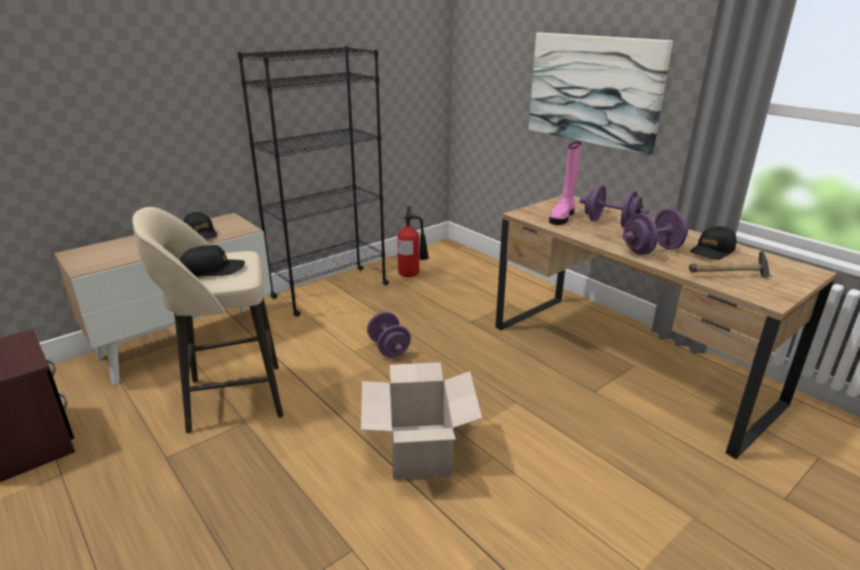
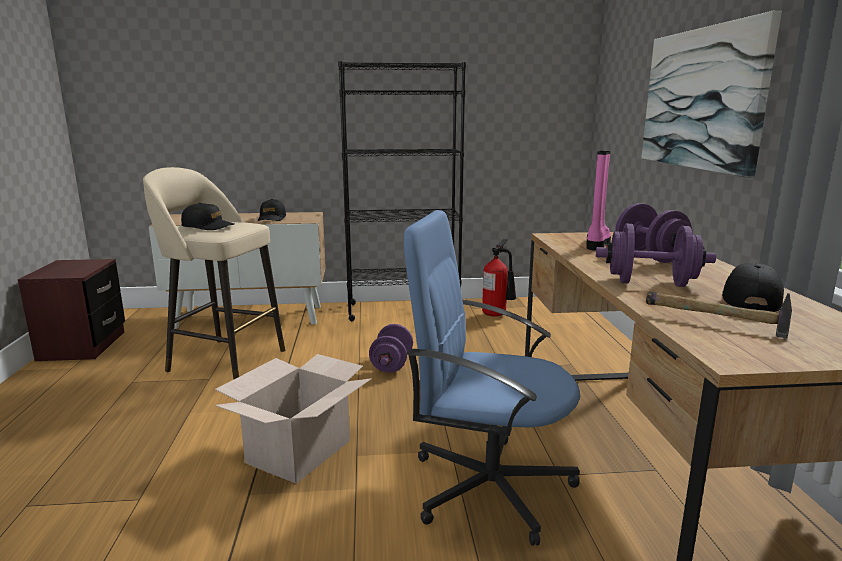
camera: 35 degrees right, 10 degrees down
(562, 217) = (596, 244): pink boot -> pink boot turned 135 degrees clockwise
(567, 417) = (488, 486): none -> blue office chair
(712, 251) = (750, 300): black cap -> black cap turned 120 degrees clockwise

